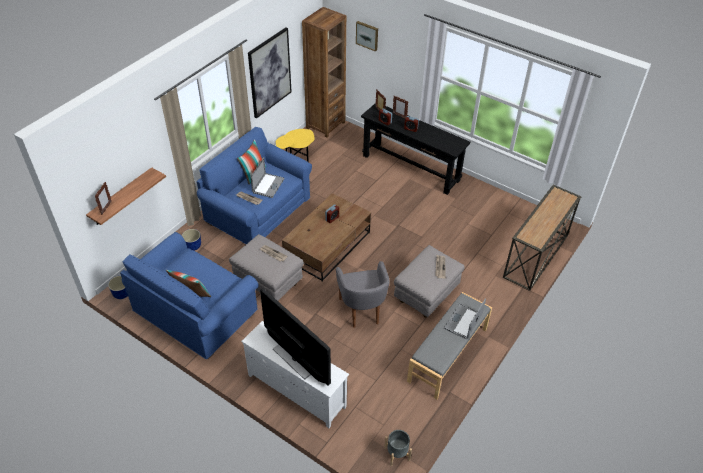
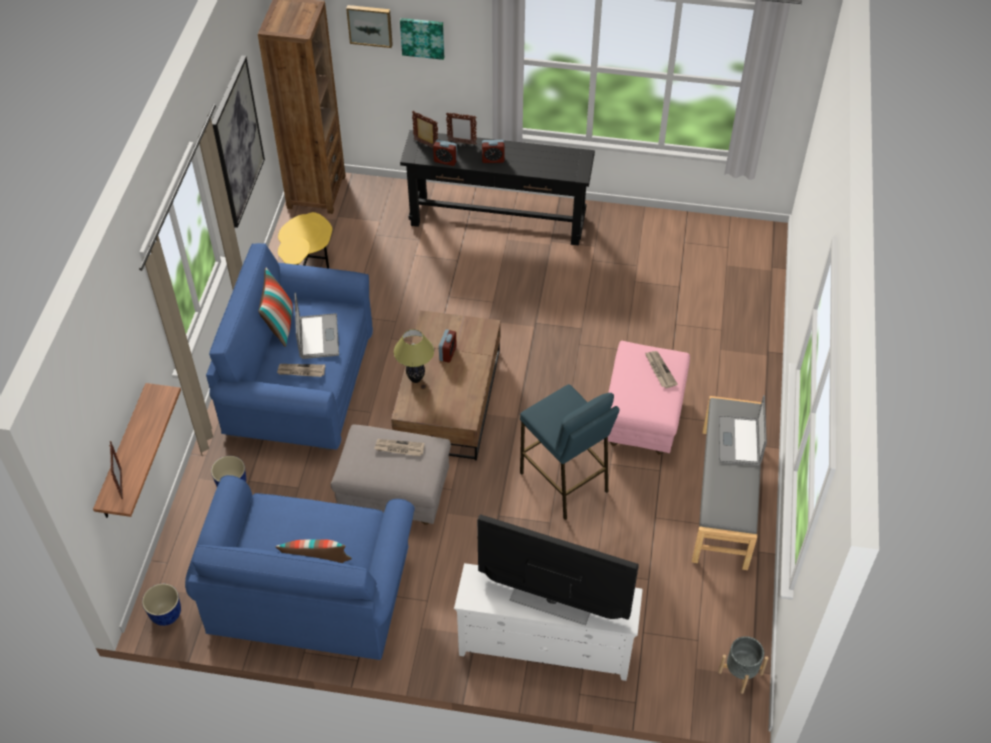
camera: 25 degrees left, 5 degrees up
(307, 225) = (416, 379): none -> table lamp
(362, 311) = (564, 482): grey armchair -> blue stool
(392, 49) = (422, 37): none -> picture
(426, 296) = (643, 420): grey ottoman -> pink ottoman
(536, 256) = (759, 297): console table -> none

